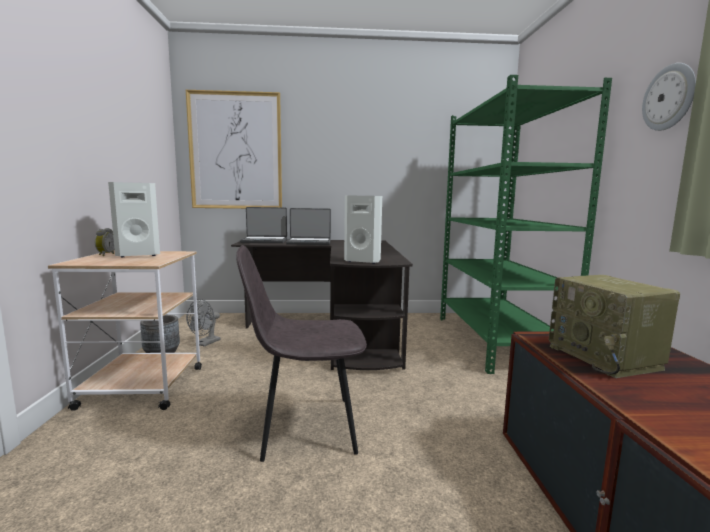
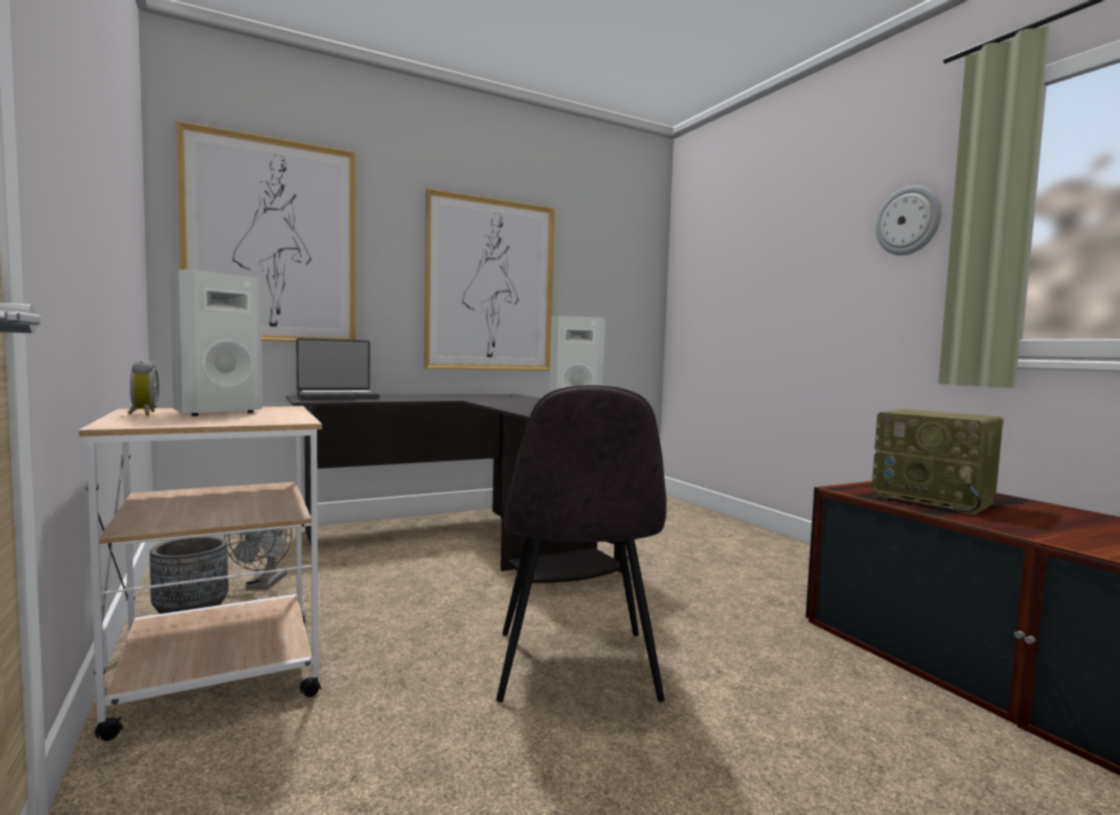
camera: 25 degrees left, 5 degrees down
(304, 427) = (575, 667): grey chair -> grey chair turned 60 degrees counterclockwise
(309, 242) = (417, 397): laptop -> none
(367, 169) = (490, 285): none -> picture
(496, 341) = (693, 524): green bookcase -> none

